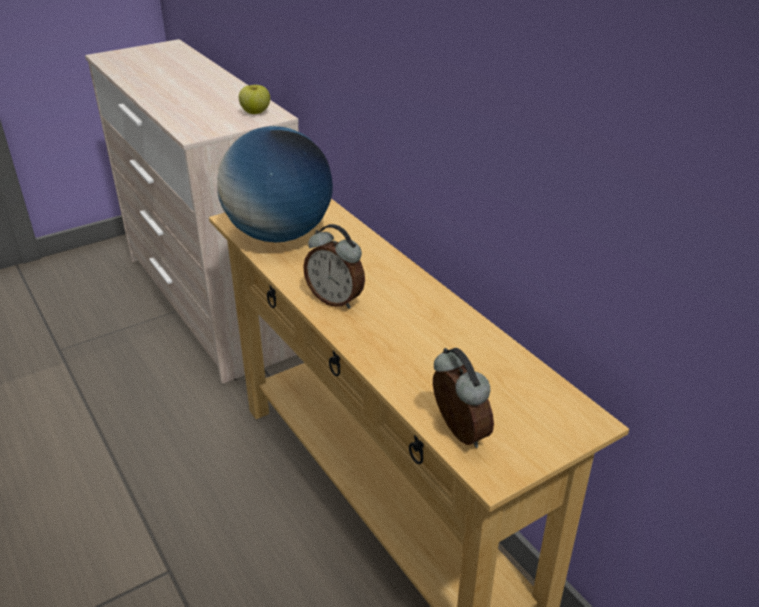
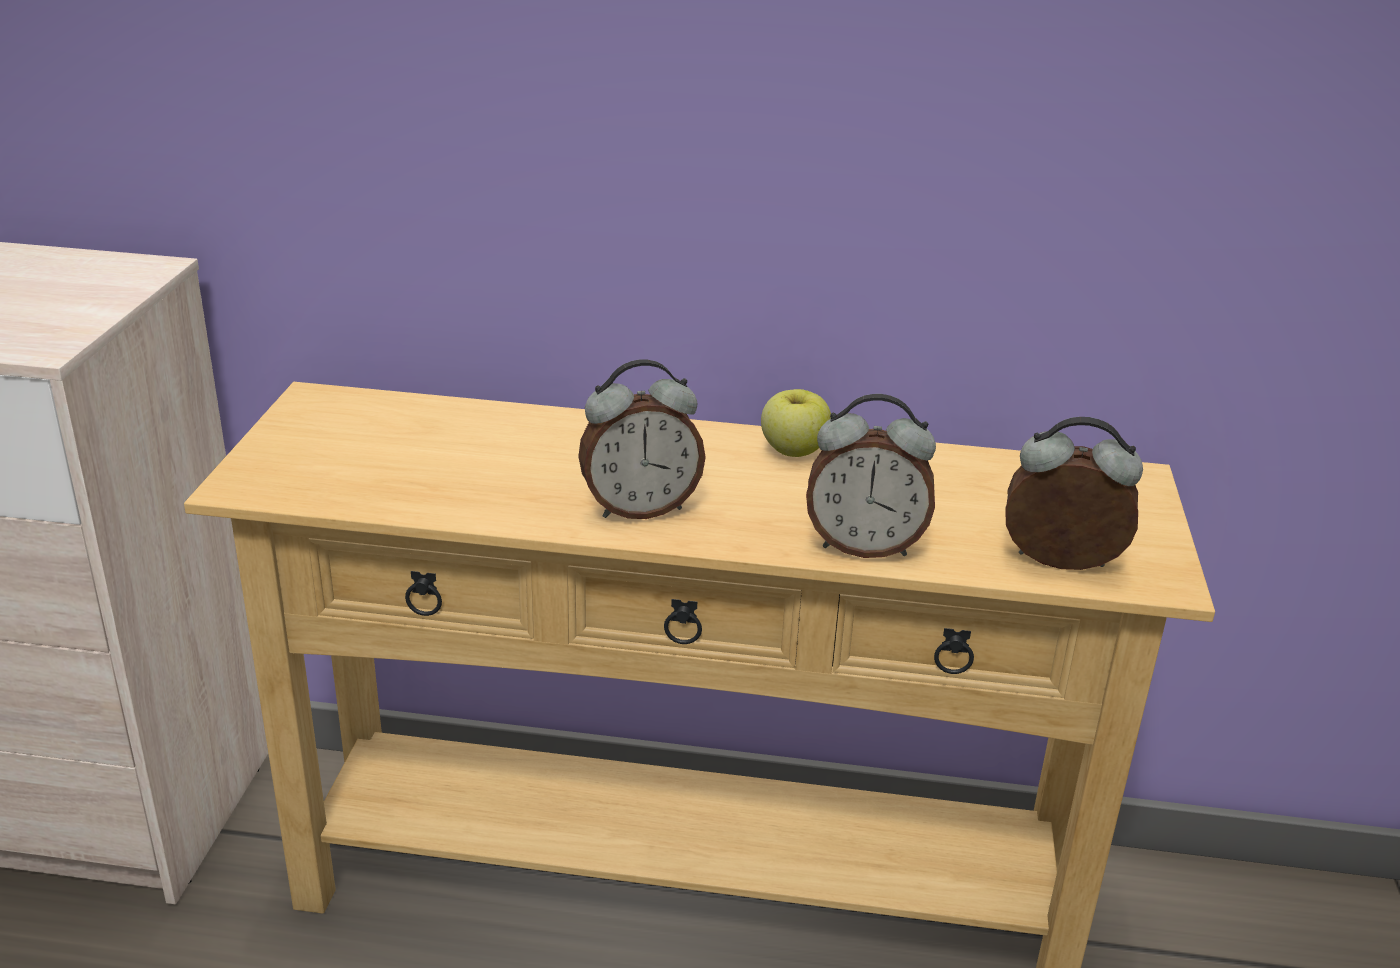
camera: 50 degrees left, 5 degrees down
(255, 112) = (91, 273): apple -> apple (793, 450)
(279, 234) = (376, 470): globe -> none
(389, 368) = (864, 546): none -> alarm clock

